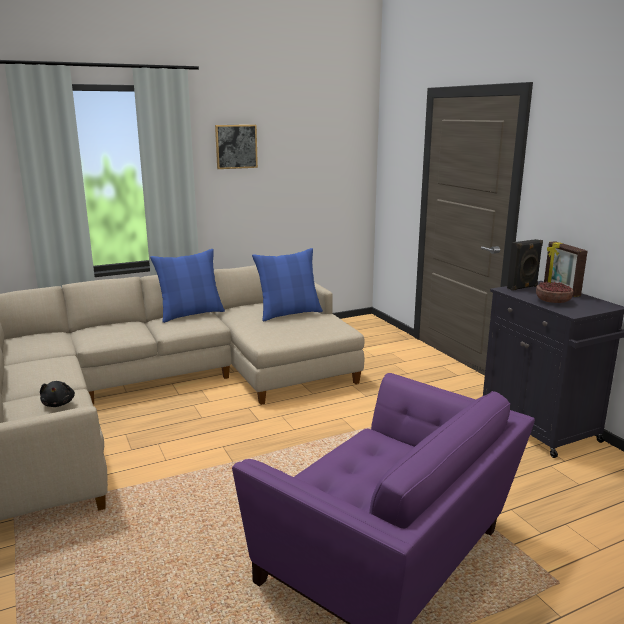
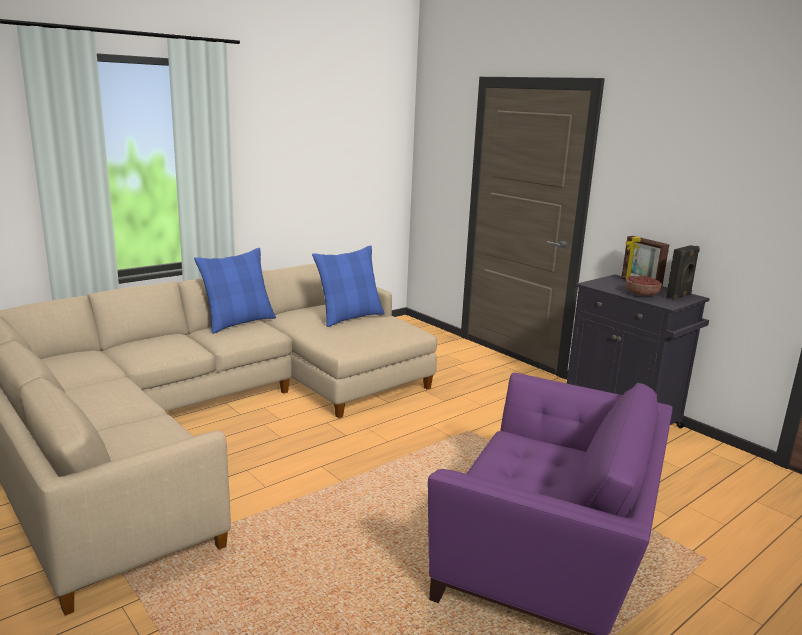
camera: 15 degrees left, 0 degrees up
(59, 404) = (153, 432): black plush toy -> none
(236, 146) = (274, 132): picture -> none
(523, 287) = (605, 281): black speaker -> black speaker (679, 296)

